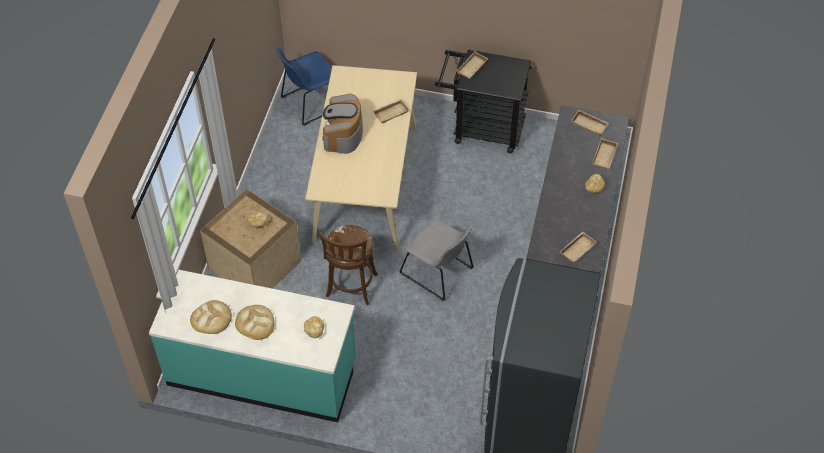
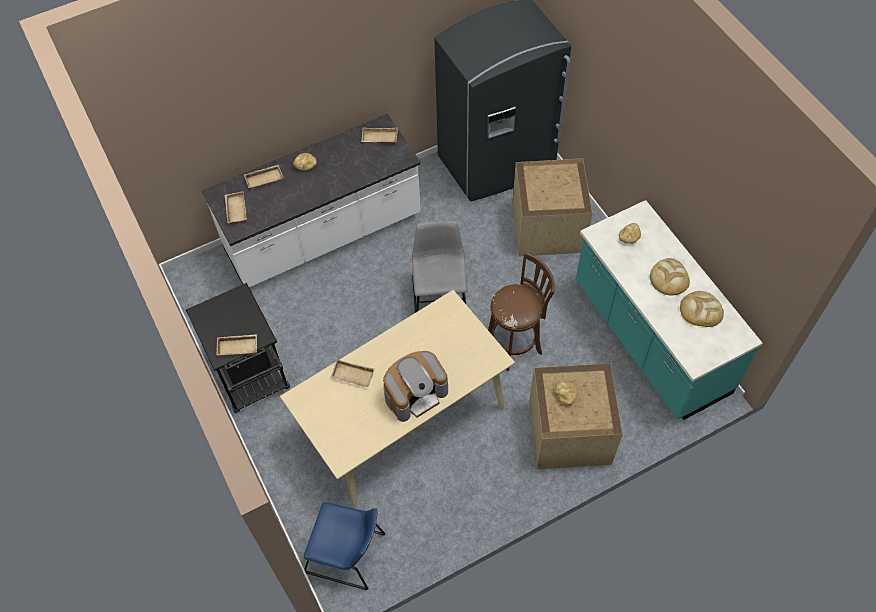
camera: 130 degrees left, 5 degrees up
(427, 394) = (548, 226): none -> crate

